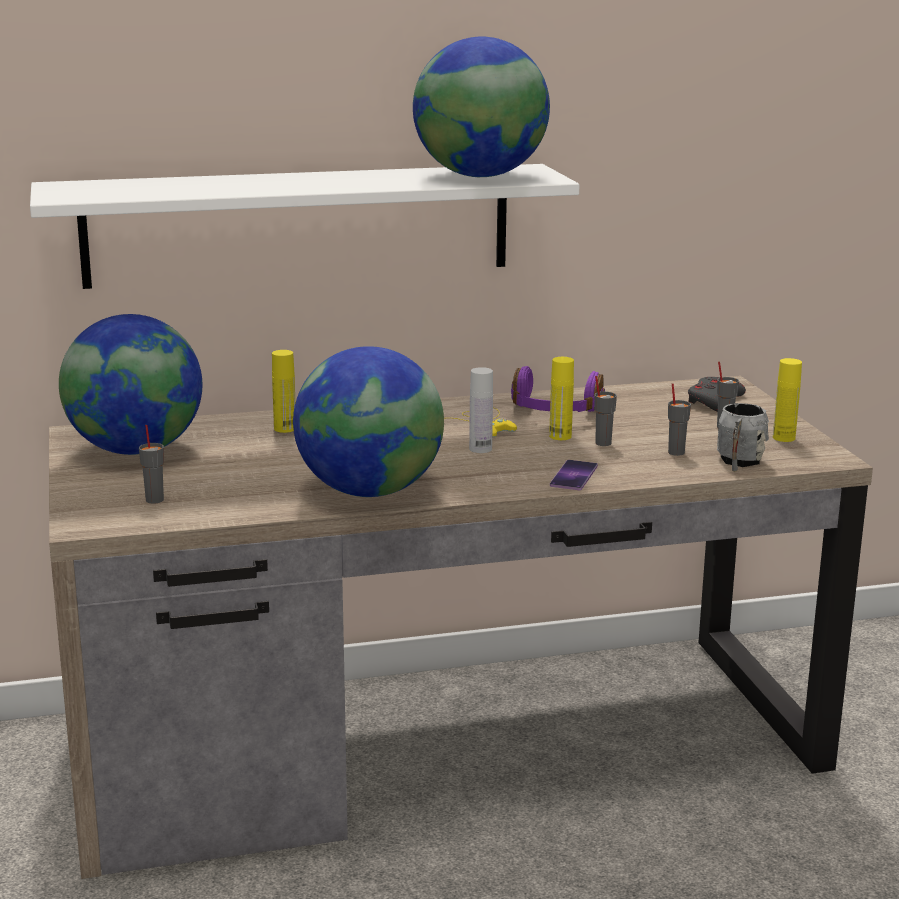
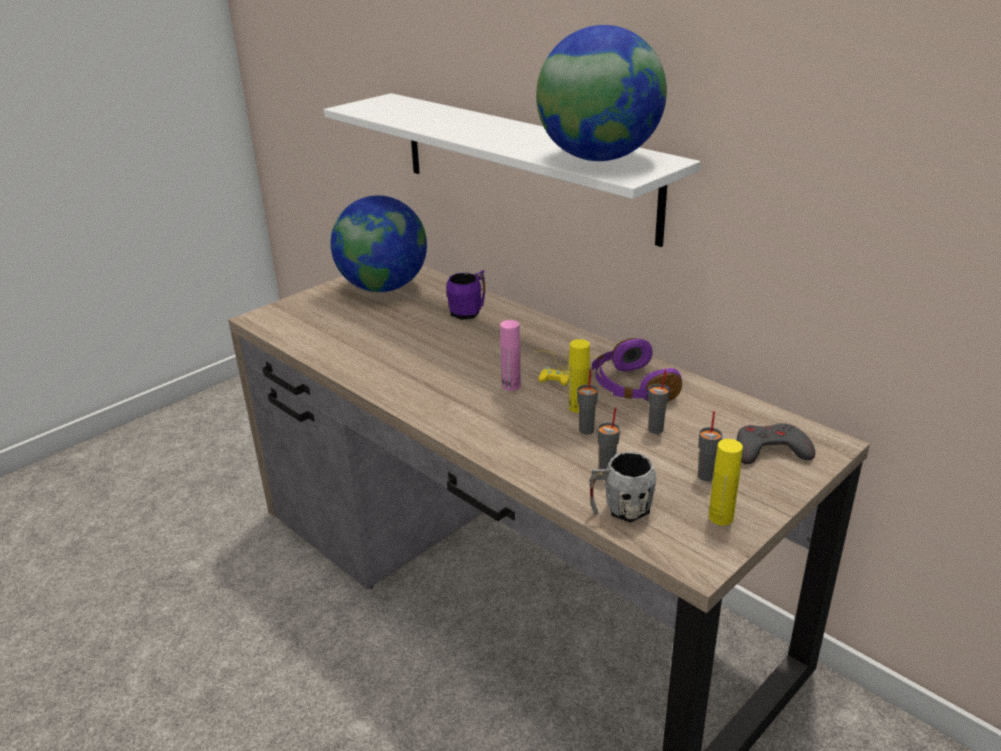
camera: 60 degrees right, 10 degrees up
(155, 499) = (311, 321): grey cup -> grey cup (656, 429)
(285, 429) = (469, 311): yellow bottle -> purple mug
(369, 491) = (386, 376): globe -> none
(480, 449) = (511, 386): white bottle -> pink bottle
(574, 475) = (497, 440): phone -> none

